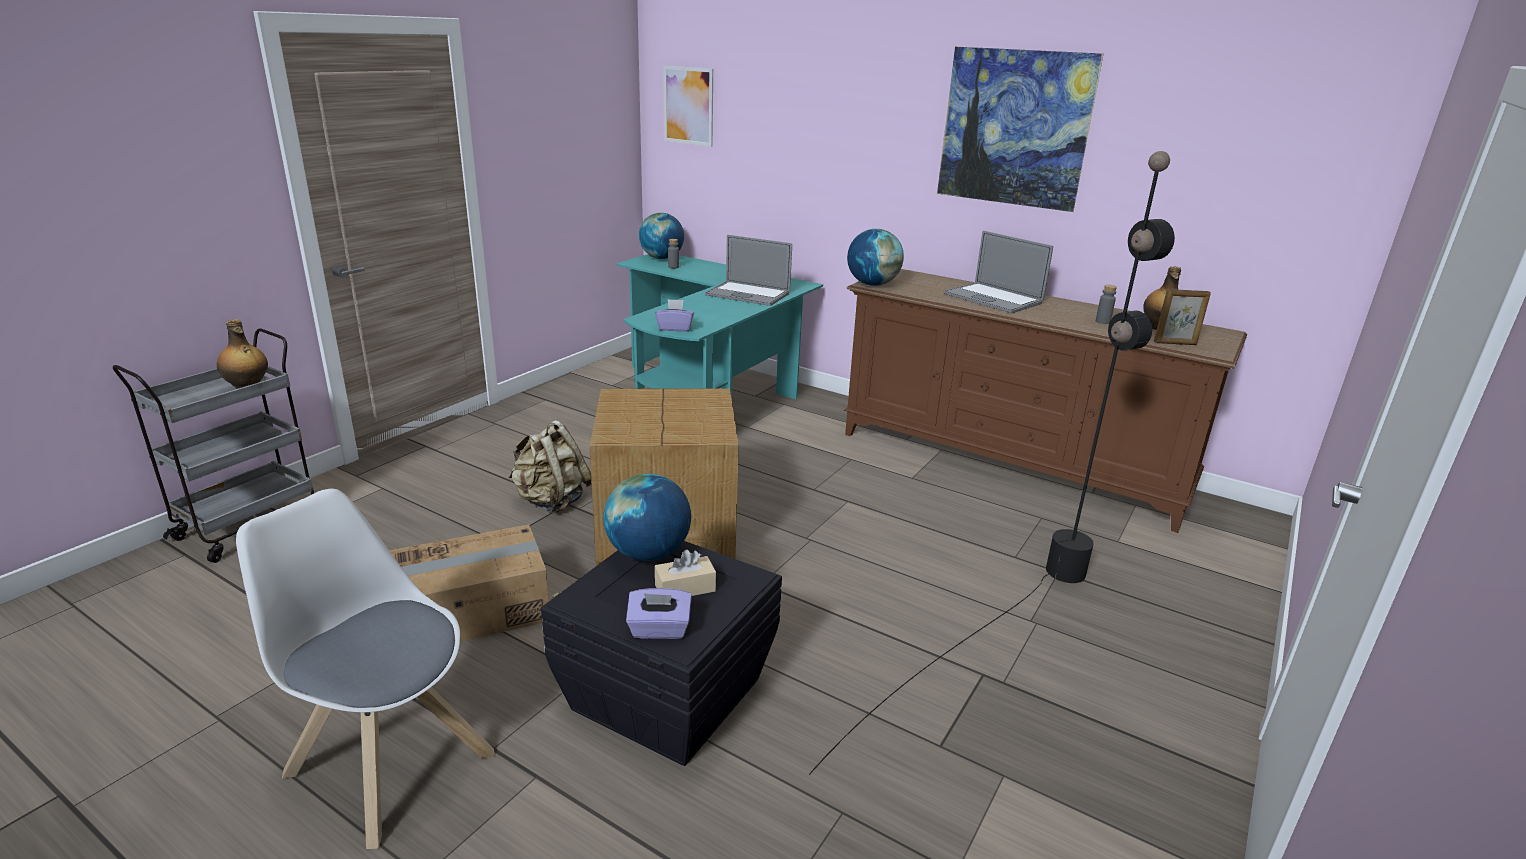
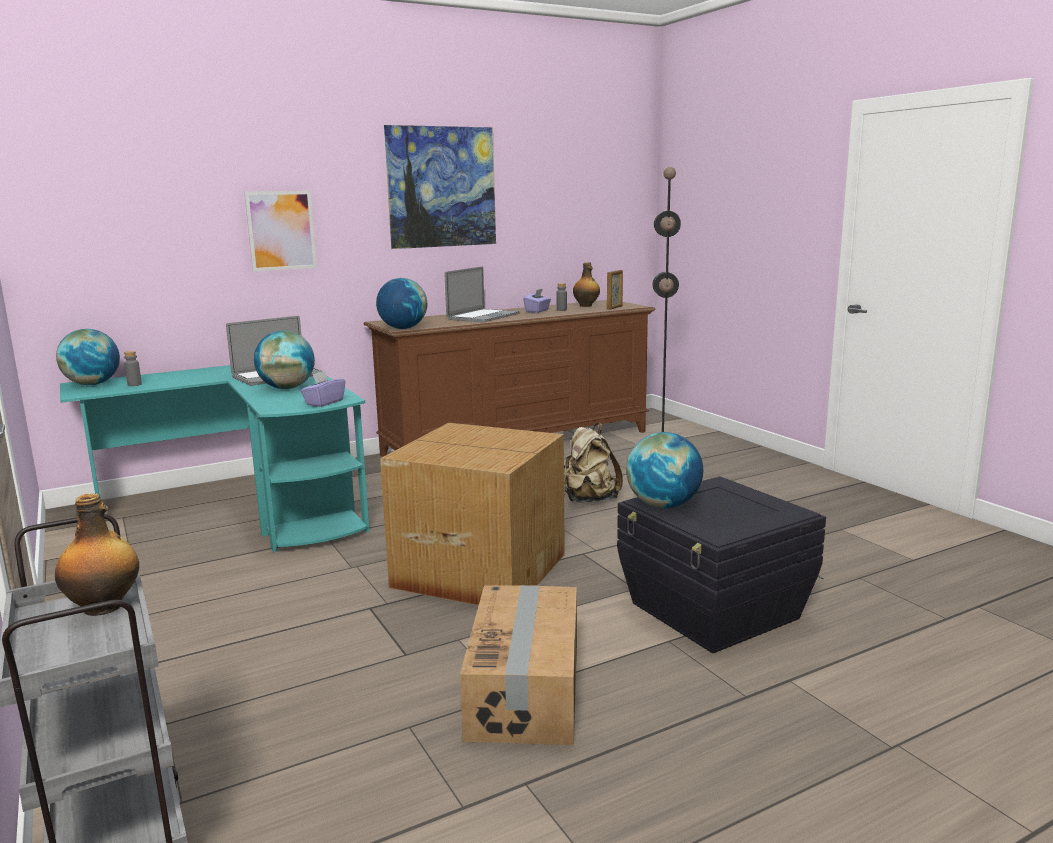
camera: 60 degrees left, 10 degrees down
(387, 760) = (740, 756): chair -> none
(551, 501) = (354, 615): beige backpack -> beige backpack (588, 500)
(659, 630) = (774, 515): purple tissue box -> purple tissue box (537, 311)
(685, 588) = (721, 502): beige tissue box -> none
(688, 106) = (78, 200): picture -> picture (281, 230)
(710, 306) = (287, 388): none -> globe
(992, 298) = (483, 316): laptop -> laptop turned 45 degrees counterclockwise

